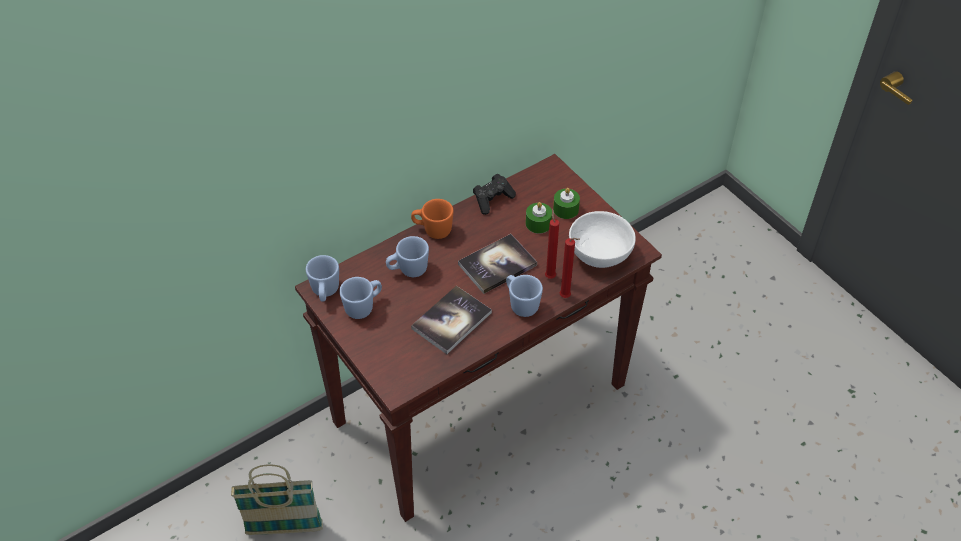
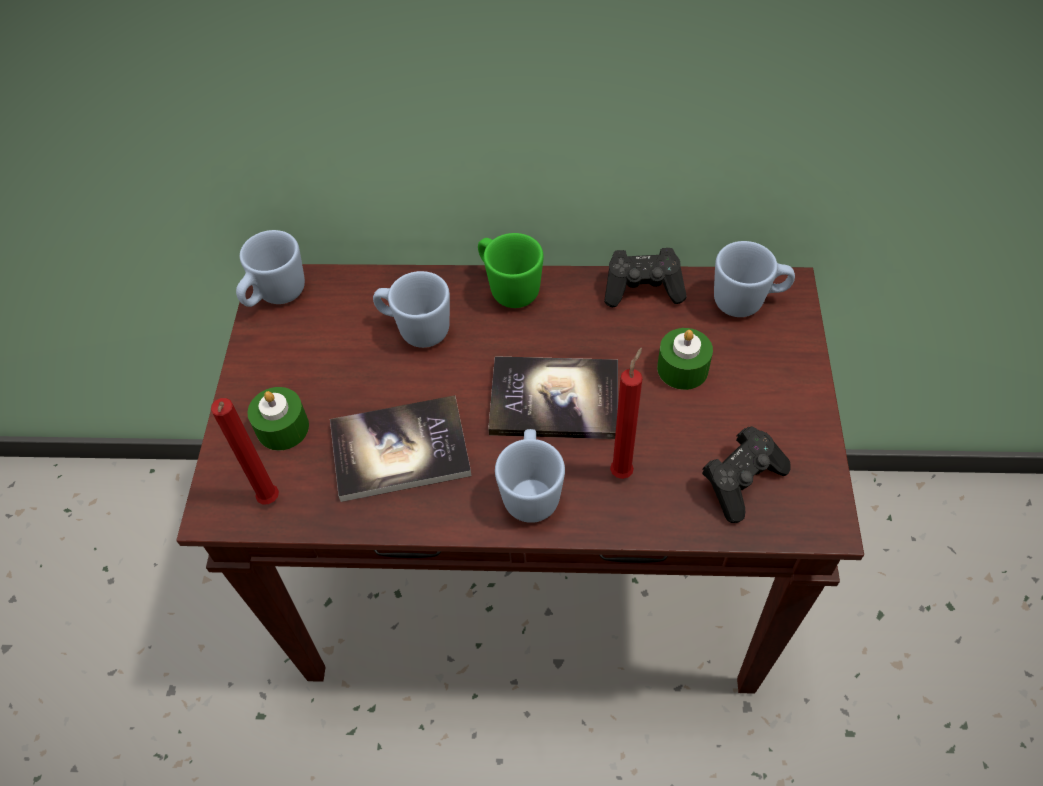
camera: 40 degrees right, 5 degrees up
(284, 529) = (176, 585): basket -> none
(363, 307) = (302, 348): blue mug -> blue mug (747, 301)
(432, 230) = (508, 288): orange mug -> green mug
(565, 209) = (750, 370): green candle -> green candle (282, 428)
(566, 297) = (617, 527): red candle -> red candle (270, 502)
(598, 253) = (741, 481): white bowl -> black game controller

